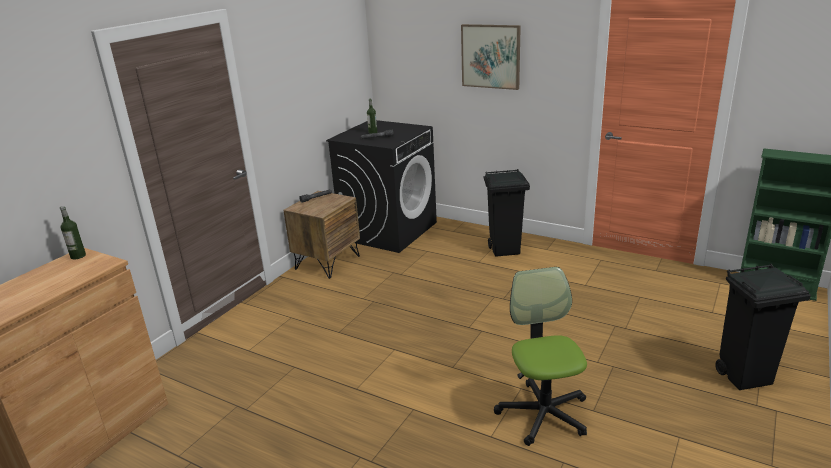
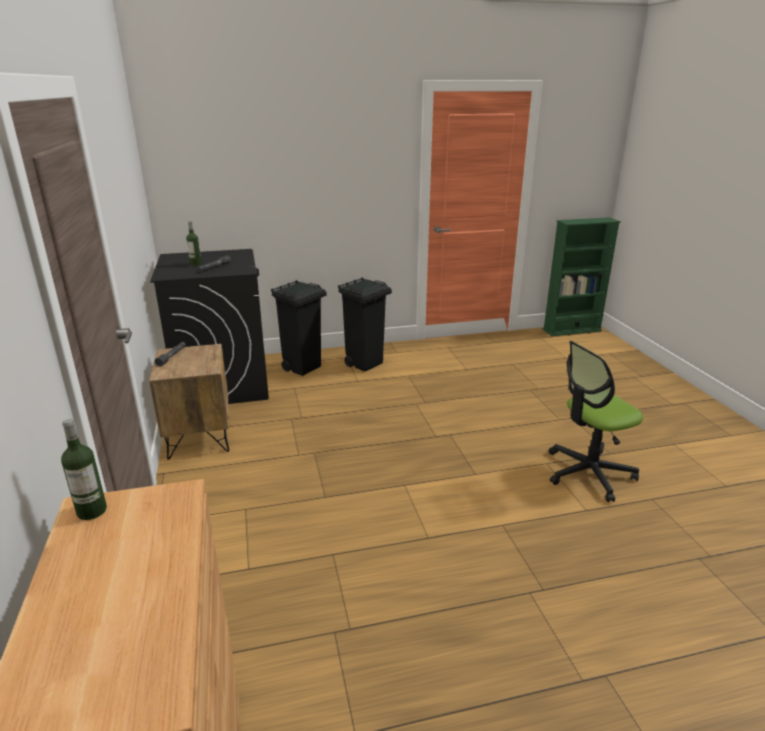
camera: 45 degrees left, 0 degrees up
(491, 56) = (312, 161): picture -> none
(543, 414) = (588, 473): office chair -> office chair turned 60 degrees counterclockwise
(745, 377) = (642, 390): black trash can -> black trash can (303, 368)

